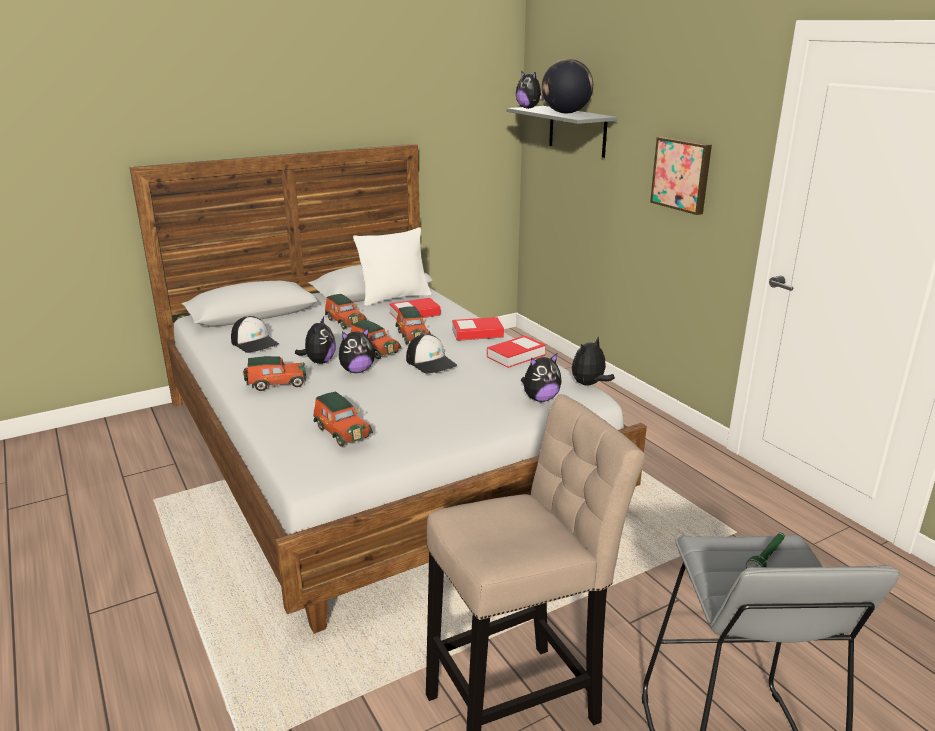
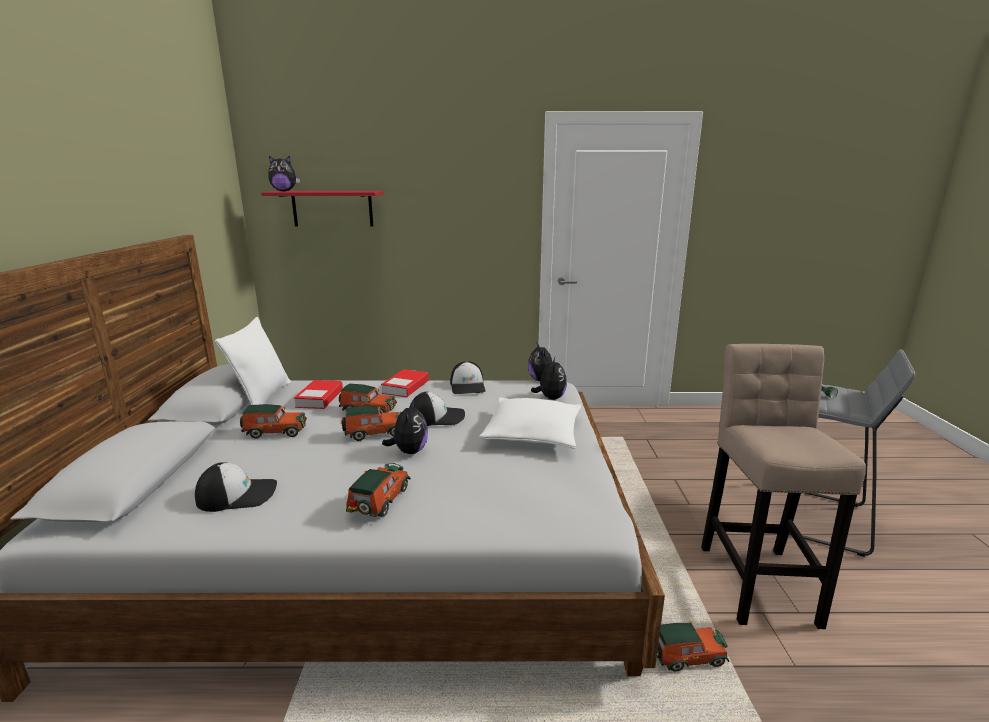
camera: 60 degrees left, 5 degrees down
(319, 362) = (358, 465): plush toy -> none
(341, 431) = (538, 485): toy car -> toy car (685, 656)
(444, 409) = (532, 433): none -> white pillow
(516, 356) = (468, 386): book -> cap
(566, 113) = (336, 191): globe -> none
(577, 131) = (332, 208): grey shelf -> red shelf
(682, 174) = (463, 226): picture -> none

